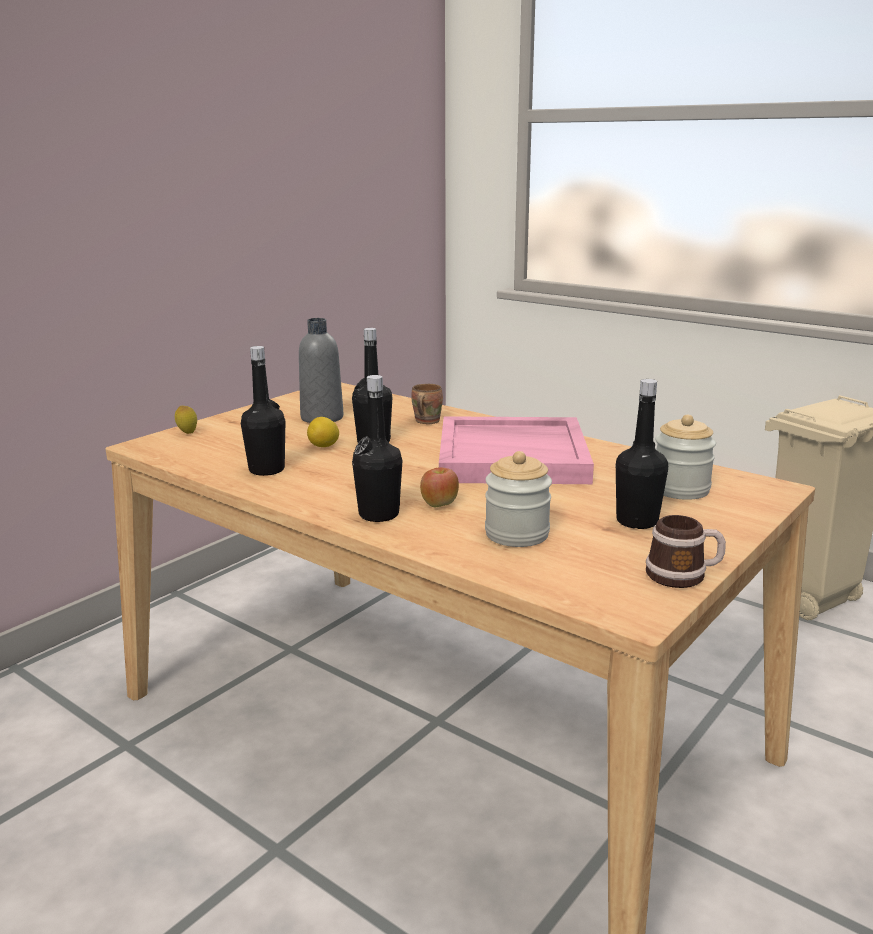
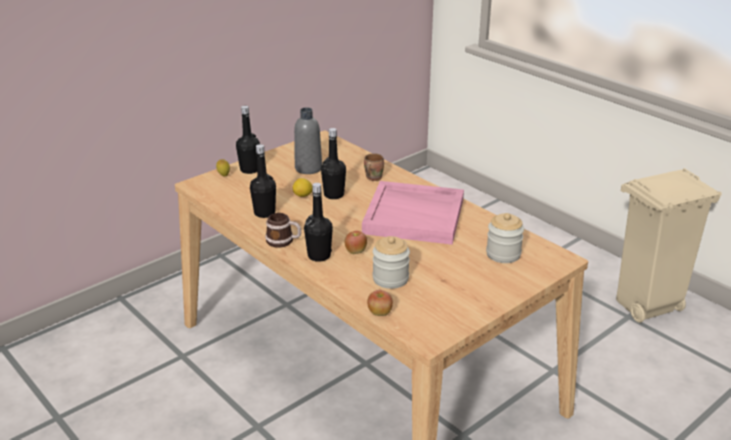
camera: 10 degrees right, 10 degrees up
(524, 583) = (379, 313): none -> apple
(637, 521) = (463, 276): black bottle -> black bottle (249, 169)
(683, 575) = (468, 318): mug -> mug (283, 241)

